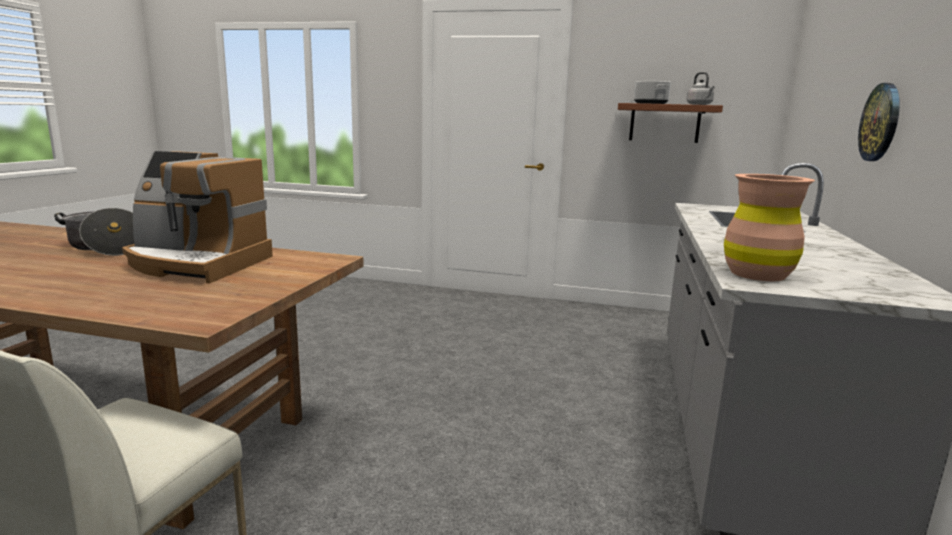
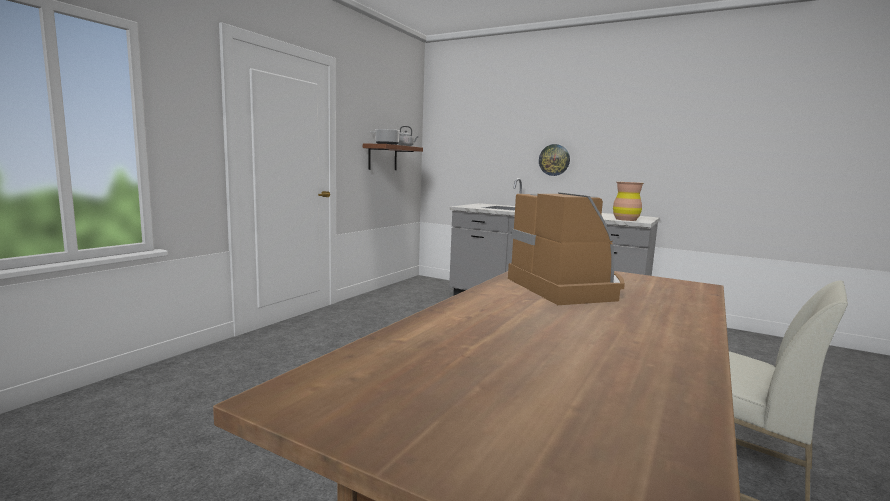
camera: 75 degrees left, 5 degrees down
(106, 247) = (503, 314): cooking pot -> none
(197, 264) = (568, 287): coffee machine -> coffee machine turned 45 degrees counterclockwise

